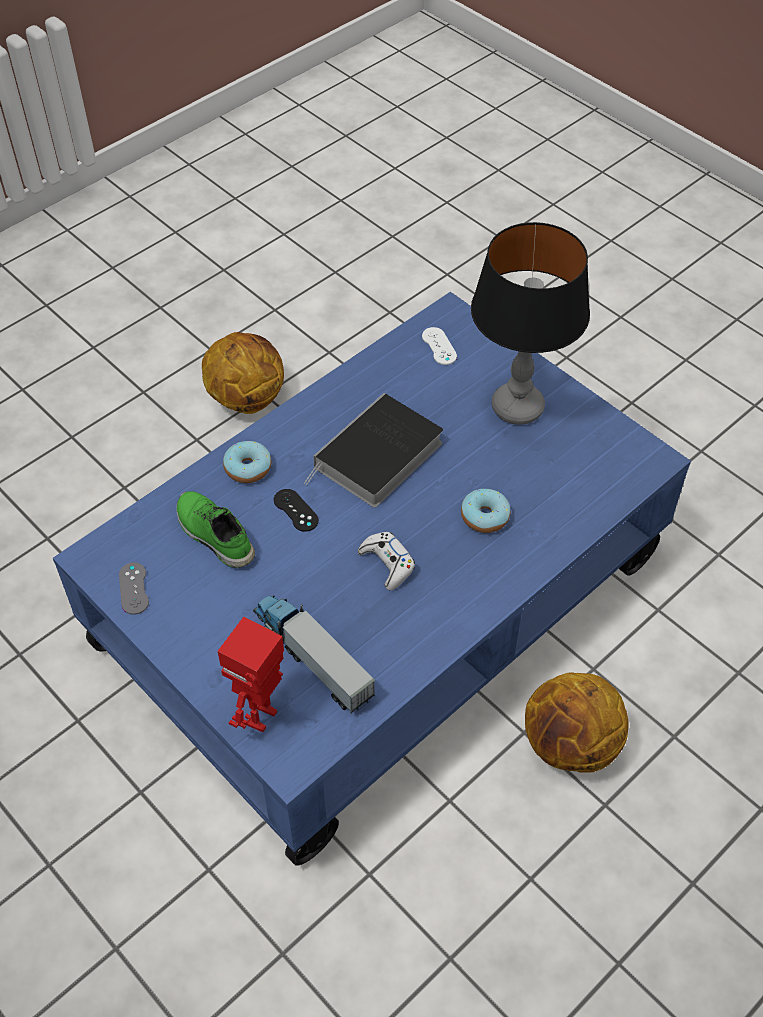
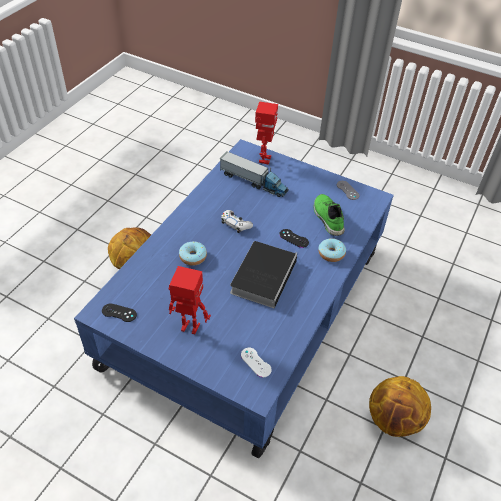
camera: 160 degrees right, 5 degrees down
(213, 535) = (327, 218): green shoe -> green shoe turned 135 degrees counterclockwise
(518, 407) = (189, 328): table lamp -> toy robot
(620, 452) = (119, 313): none -> black game controller

